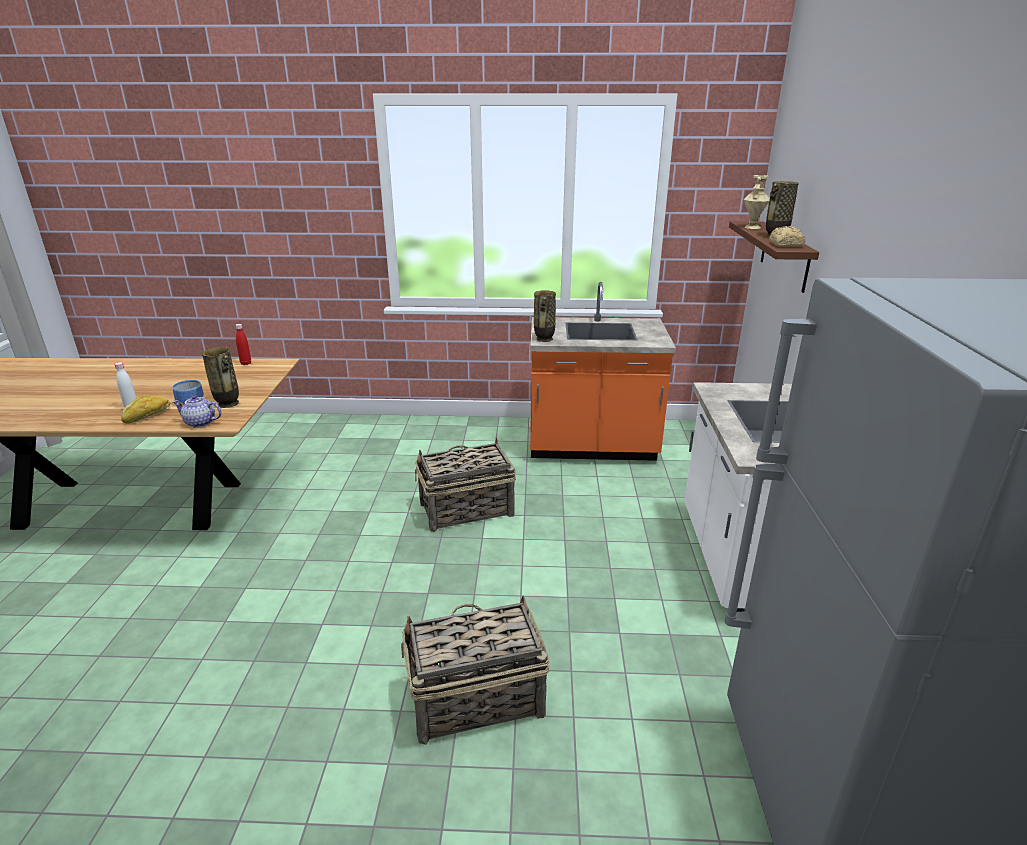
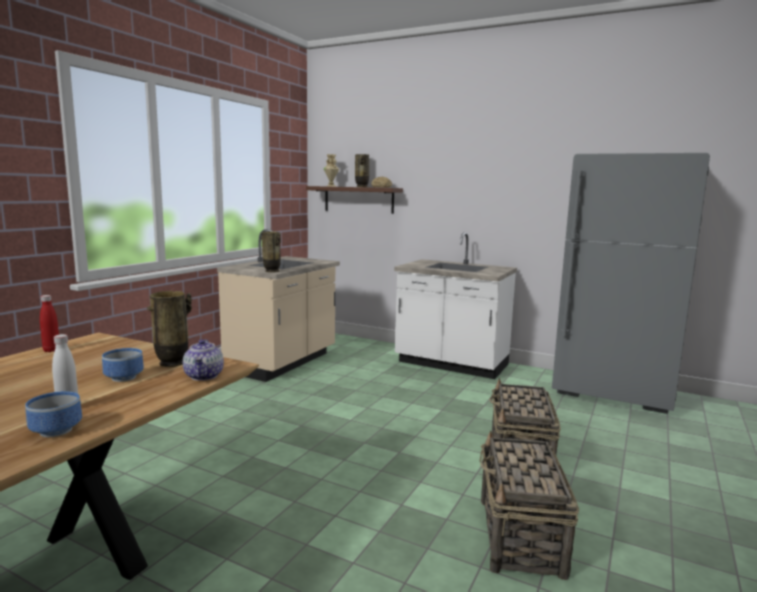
camera: 65 degrees left, 15 degrees down
(91, 418) = (55, 432): none -> bowl
(147, 415) = (123, 399): bread -> none
(200, 423) = (204, 376): teapot -> teapot turned 45 degrees counterclockwise
(465, 510) = (305, 418): basket -> basket (520, 537)
(592, 447) = (283, 363): orange counter -> beige counter

